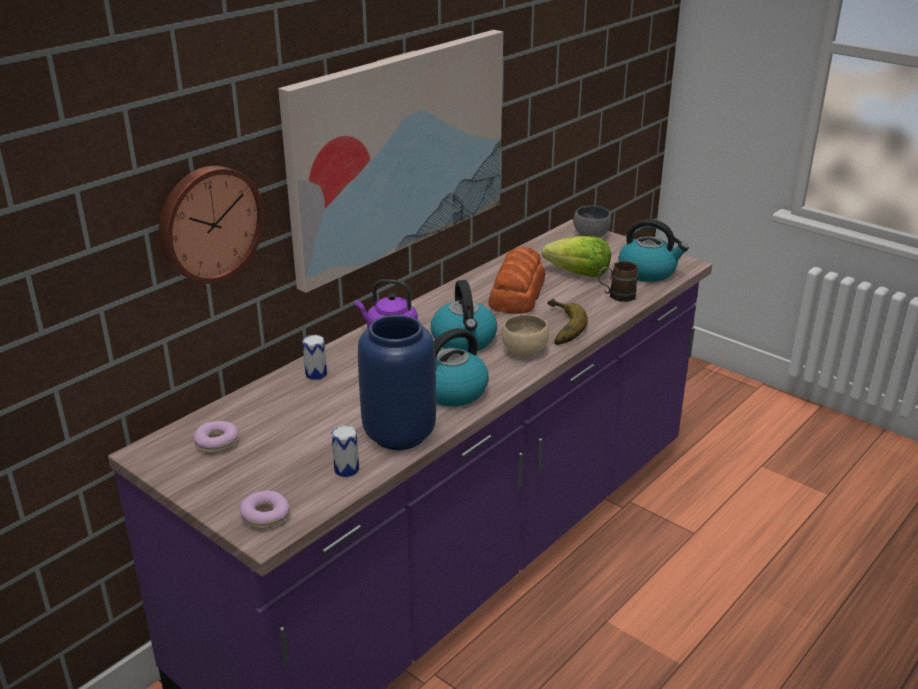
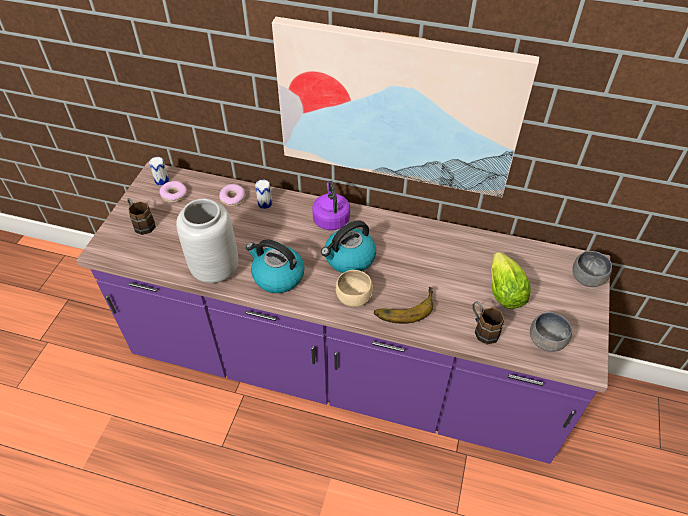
camera: 65 degrees right, 20 degrees up
(208, 223) = (218, 78): wall clock -> none
(247, 483) = (142, 223): none -> brown mug
(265, 516) = (114, 244): donut -> donut (232, 198)
(346, 469) = (169, 259): can -> can (162, 180)
(400, 434) = (216, 269): blue vase -> grey vase
(516, 293) = (441, 263): bread -> none
(648, 272) = (547, 340): kettle -> grey bowl

